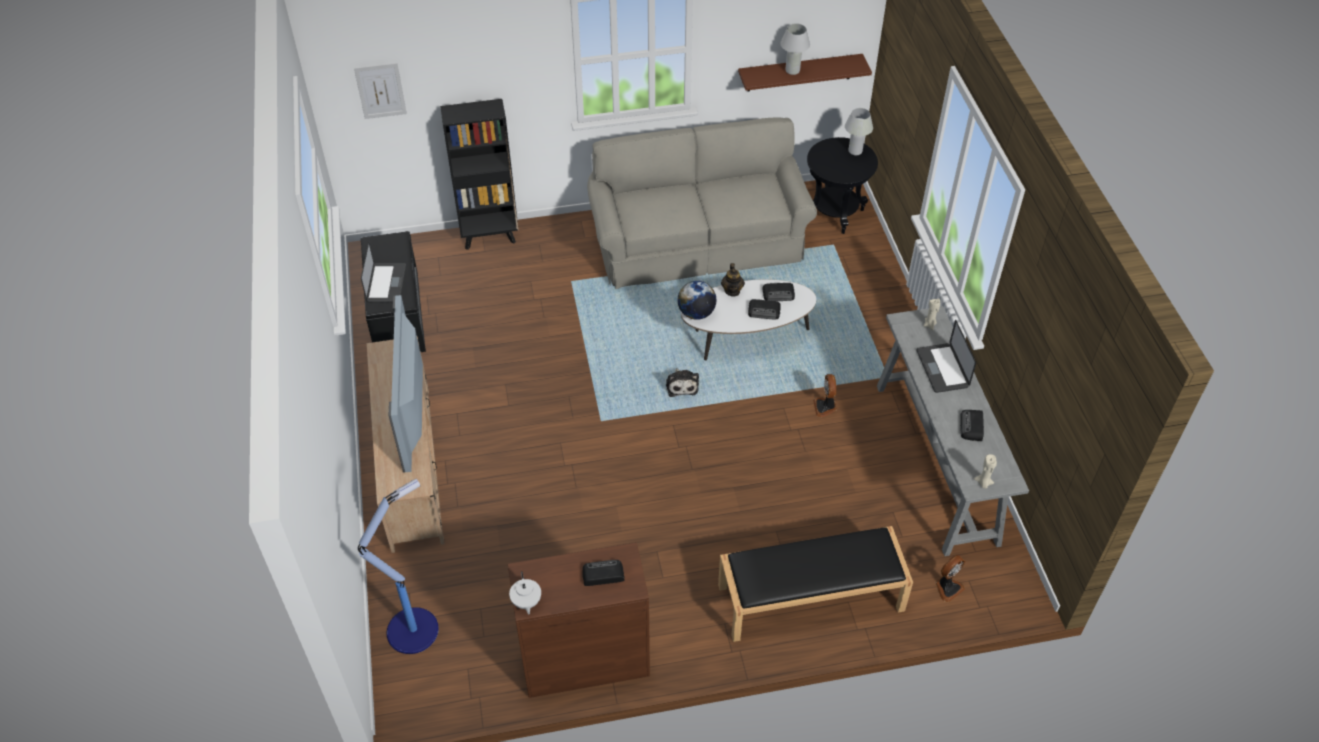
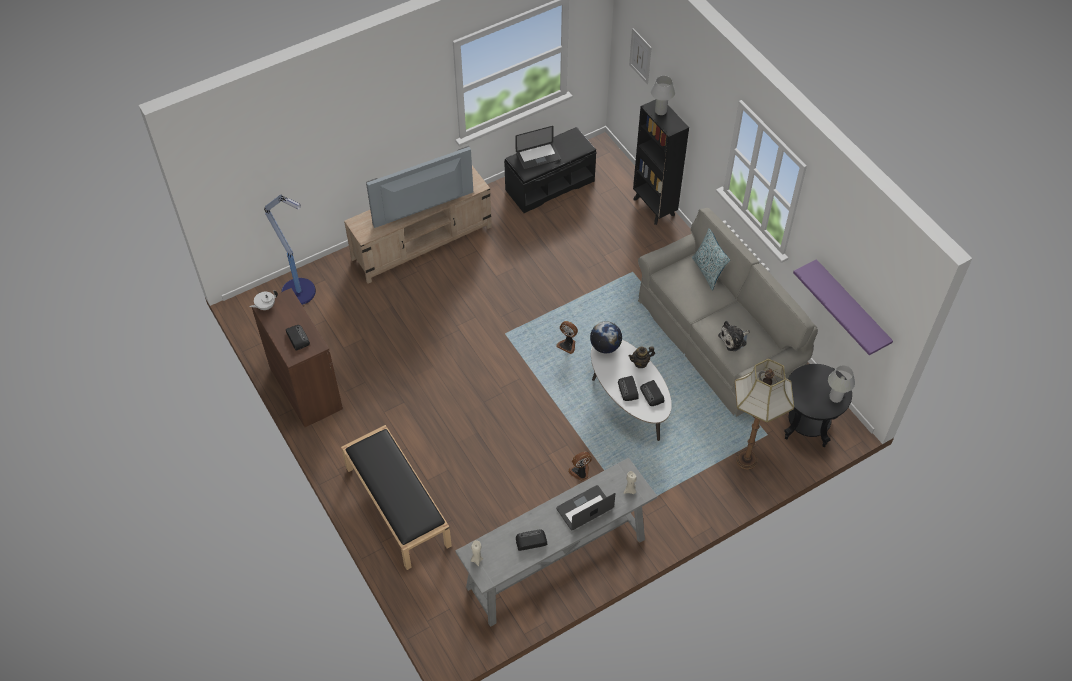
camera: 70 degrees right, 5 degrees up
(649, 192) = (707, 272): none -> pillow
(681, 385) = (560, 372): plush toy -> plush toy (734, 339)
(792, 71) = (835, 296): white table lamp -> white table lamp (660, 111)
(799, 72) = (851, 307): brown shelf -> purple shelf
(858, 270) = (746, 460): none -> floor lamp
(947, 587) = (437, 595): fan -> fan (567, 345)

